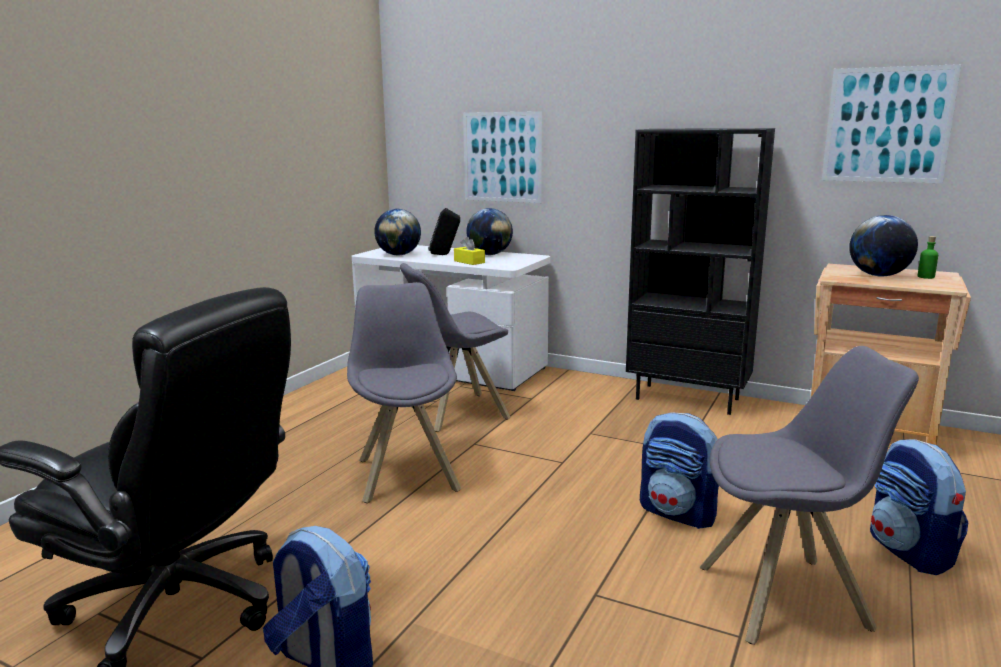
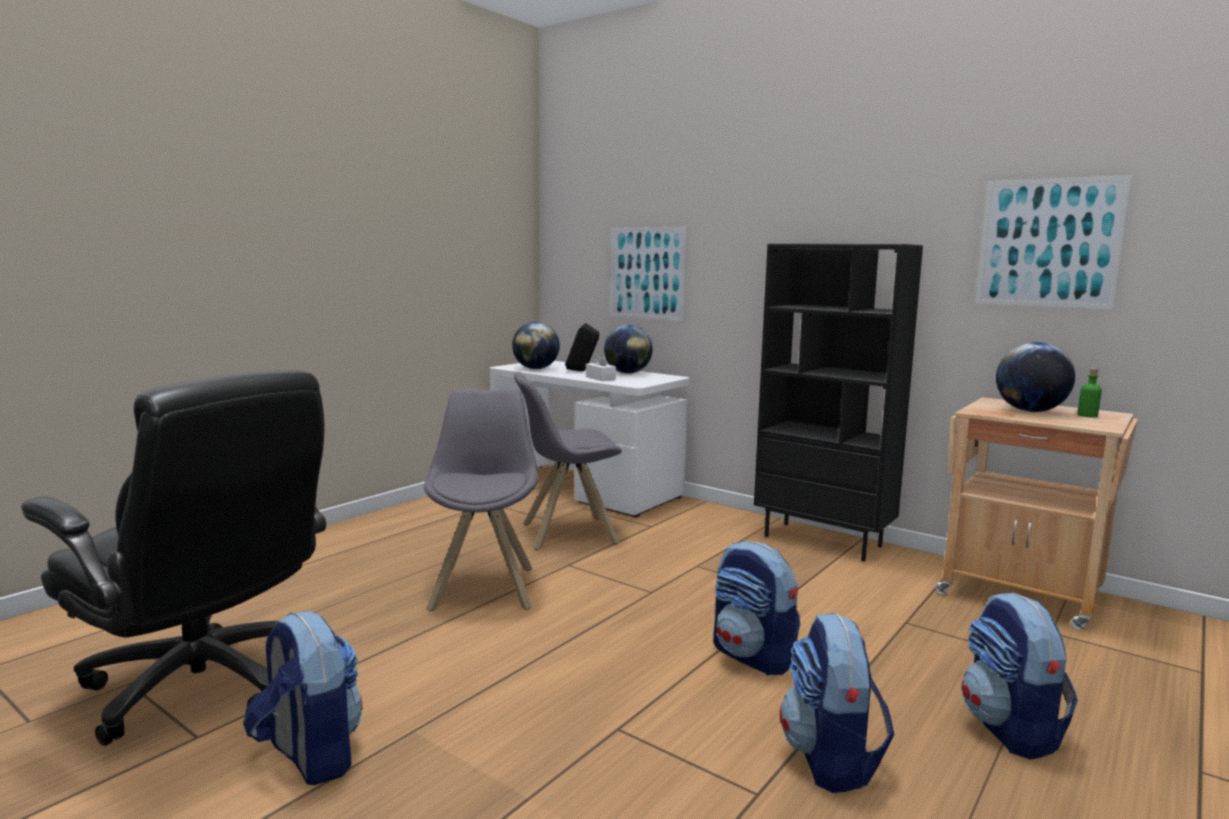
camera: 10 degrees right, 5 degrees down
(469, 262) = (600, 378): yellow tissue box -> white tissue box
(785, 598) = (831, 760): grey chair -> backpack

